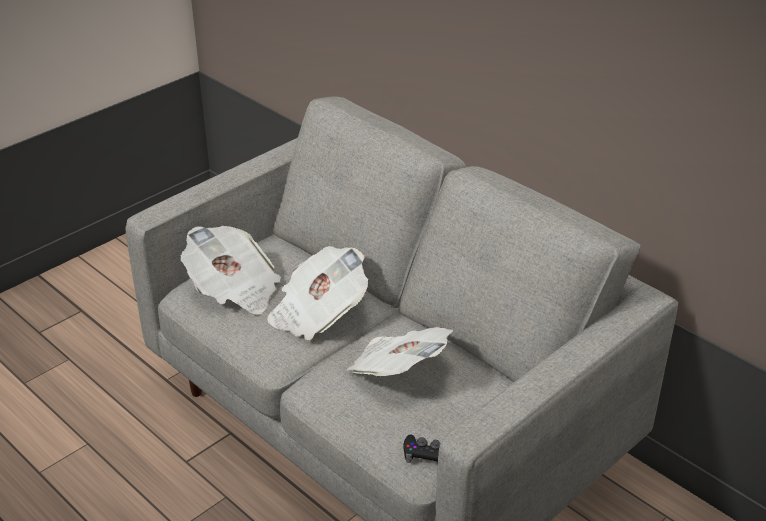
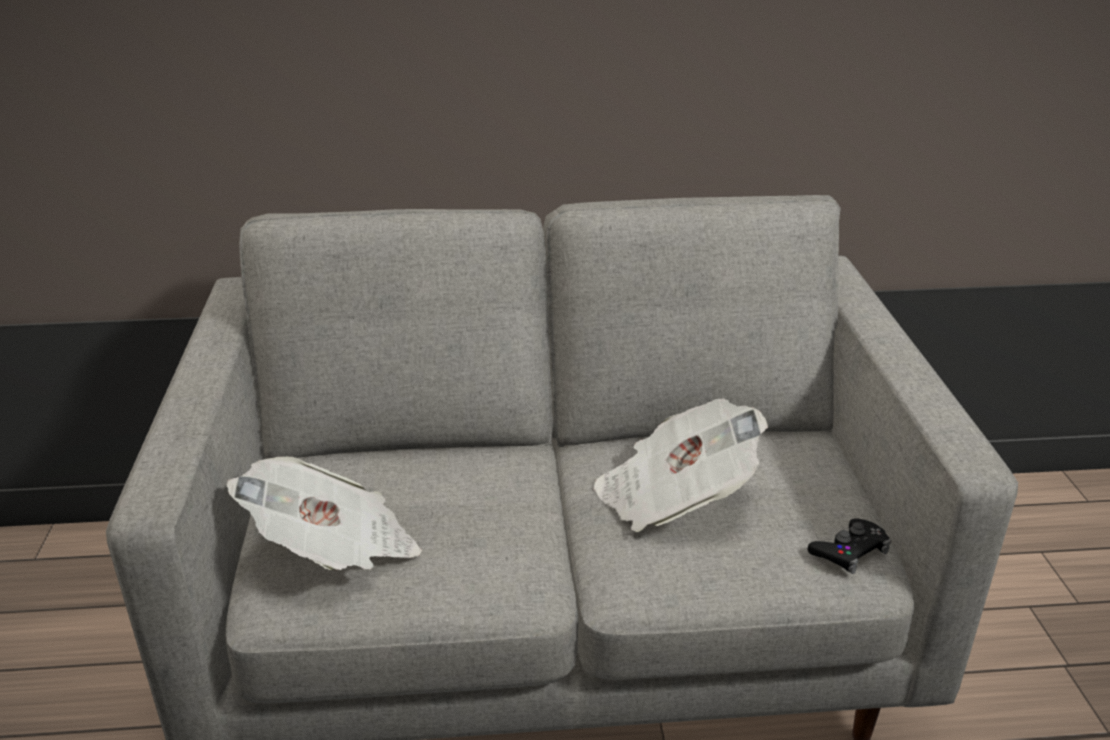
camera: 50 degrees left, 5 degrees down
(317, 313) = (486, 503): newspaper -> none

